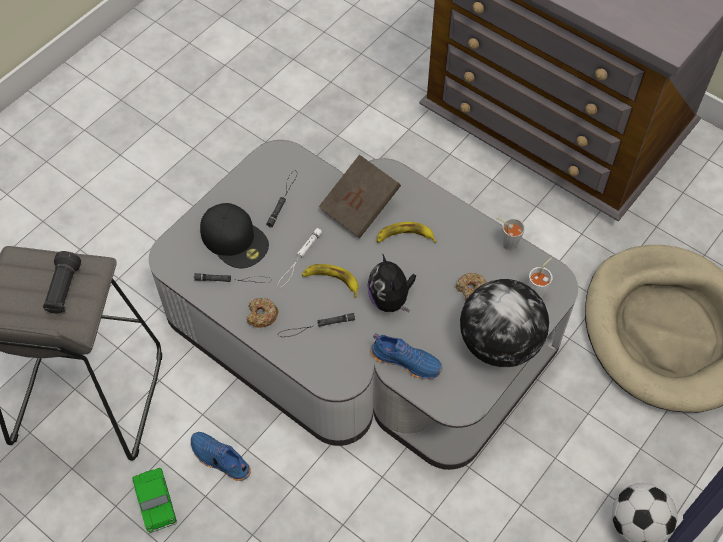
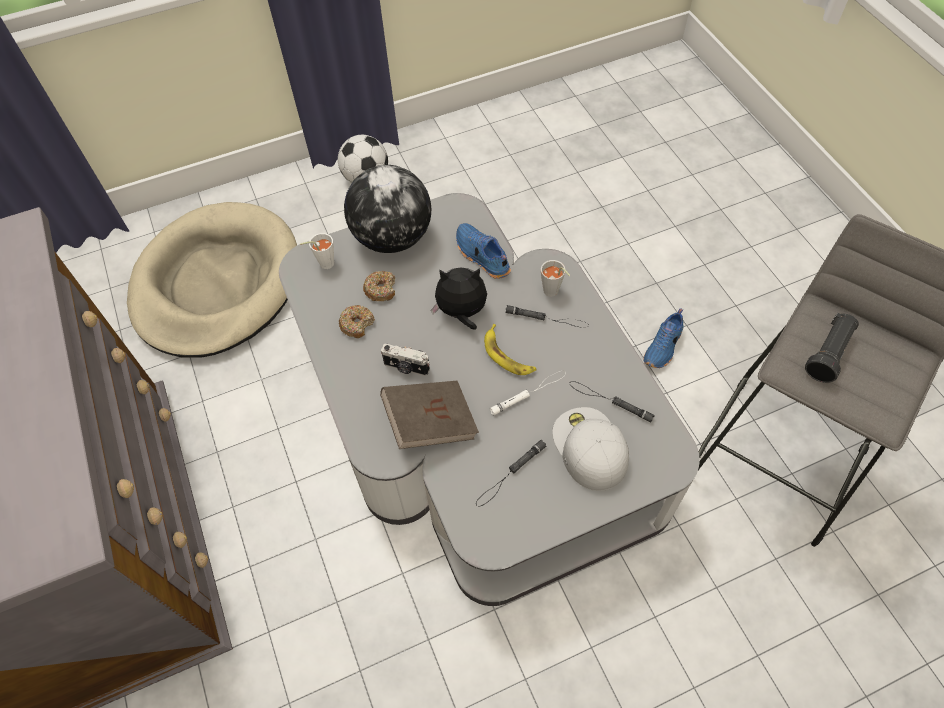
camera: 150 degrees left, 0 degrees up
(156, 503) = (732, 337): toy car -> none
(220, 460) = (663, 347): blue shoe -> blue shoe turned 60 degrees clockwise
(235, 239) = (588, 447): black cap -> white cap
(262, 315) = (595, 351): donut -> donut (357, 324)
(390, 299) = (461, 313): plush toy -> plush toy turned 105 degrees counterclockwise
(404, 237) = (406, 368): banana -> camera
(506, 243) = (313, 317): grey cup -> grey cup (553, 293)

